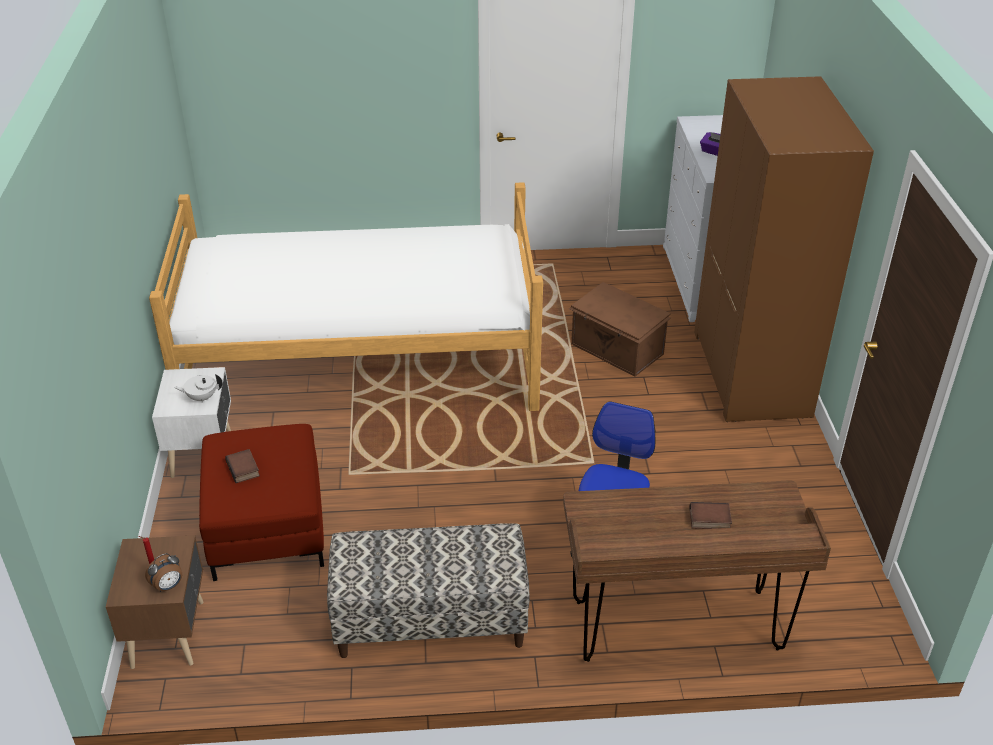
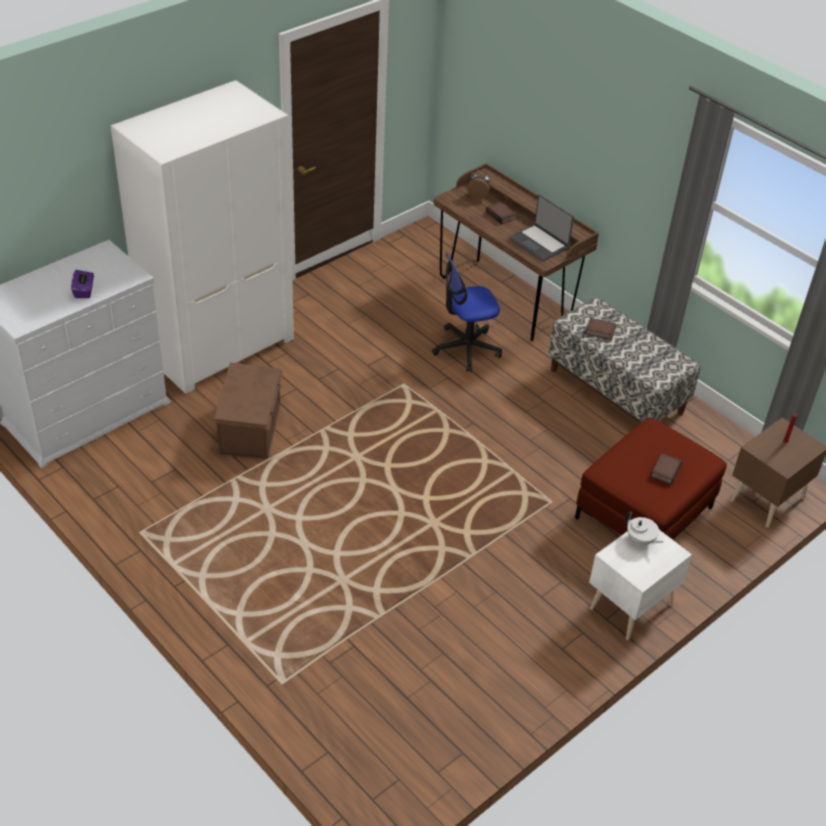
camera: 130 degrees left, 5 degrees up
(168, 586) = (782, 430): alarm clock -> alarm clock (478, 196)
(361, 361) = (421, 581): bed -> none
(465, 549) = (599, 332): none -> book
(621, 520) = (539, 243): none -> laptop
(752, 374) = (218, 345): brown wardrobe -> white wardrobe

